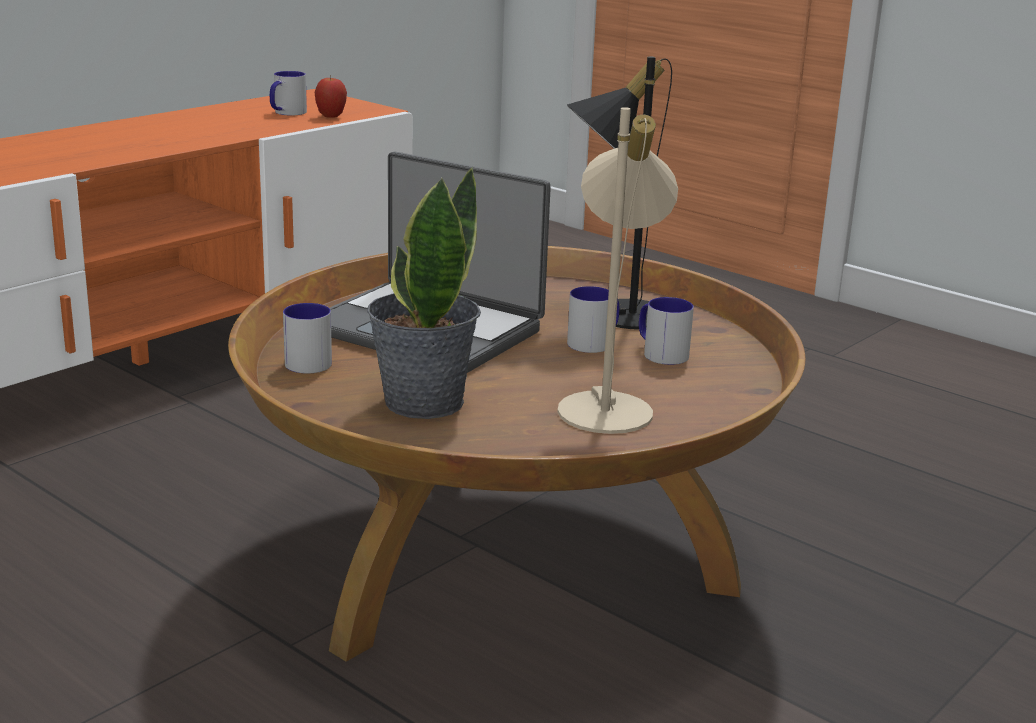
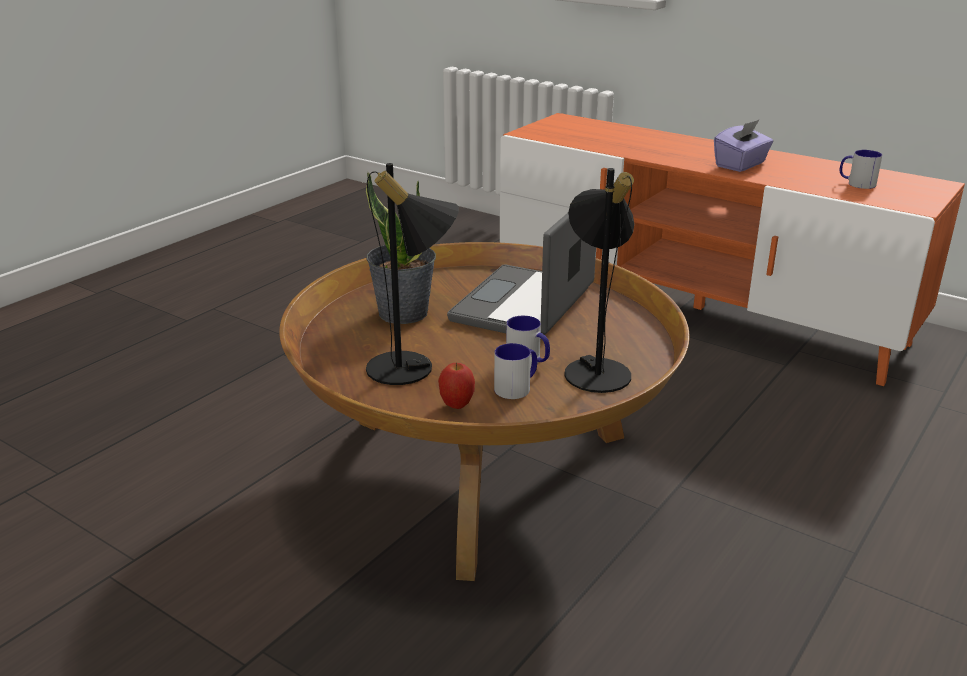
camera: 85 degrees right, 5 degrees up
(172, 135) = (741, 165): none -> purple tissue box
(310, 360) = (457, 278): mug -> none
(331, 117) = (865, 196): apple -> apple (456, 405)
(609, 405) = (412, 369): beige table lamp -> black table lamp

